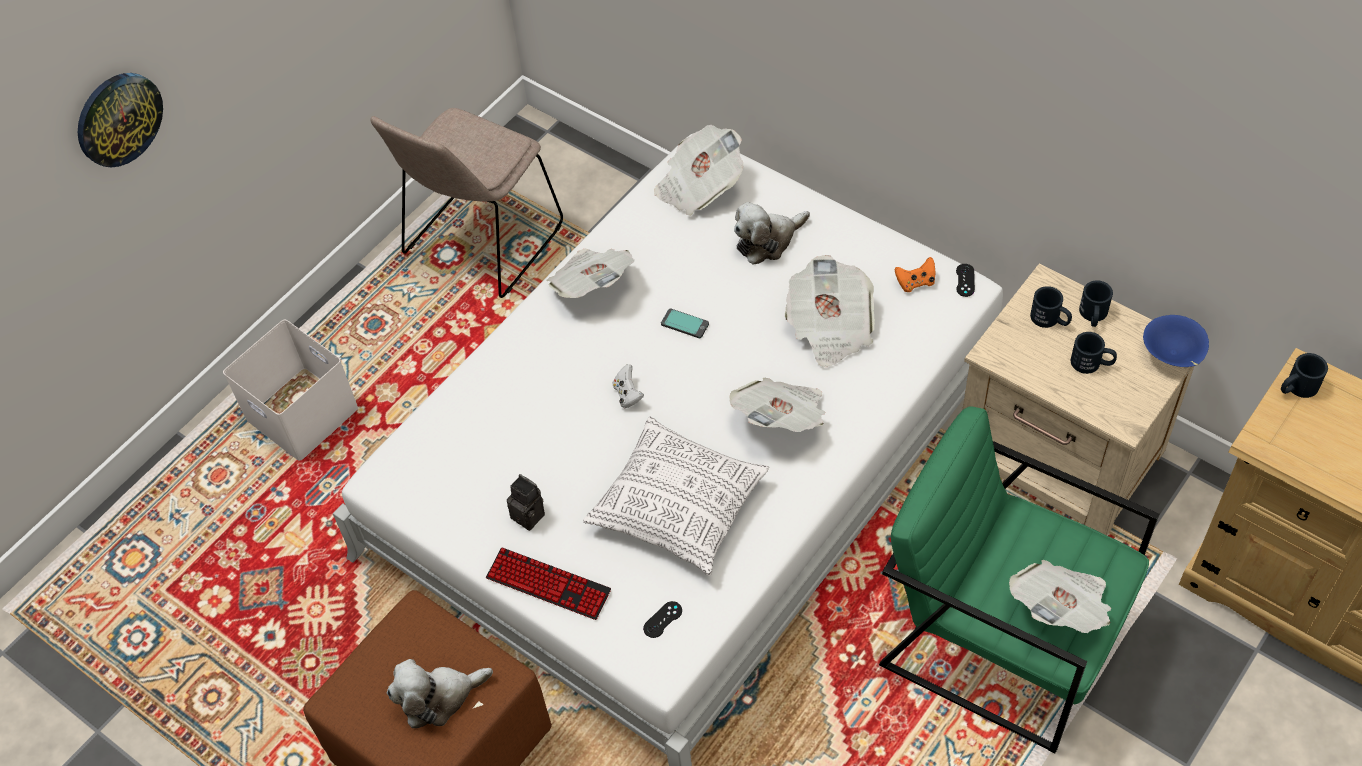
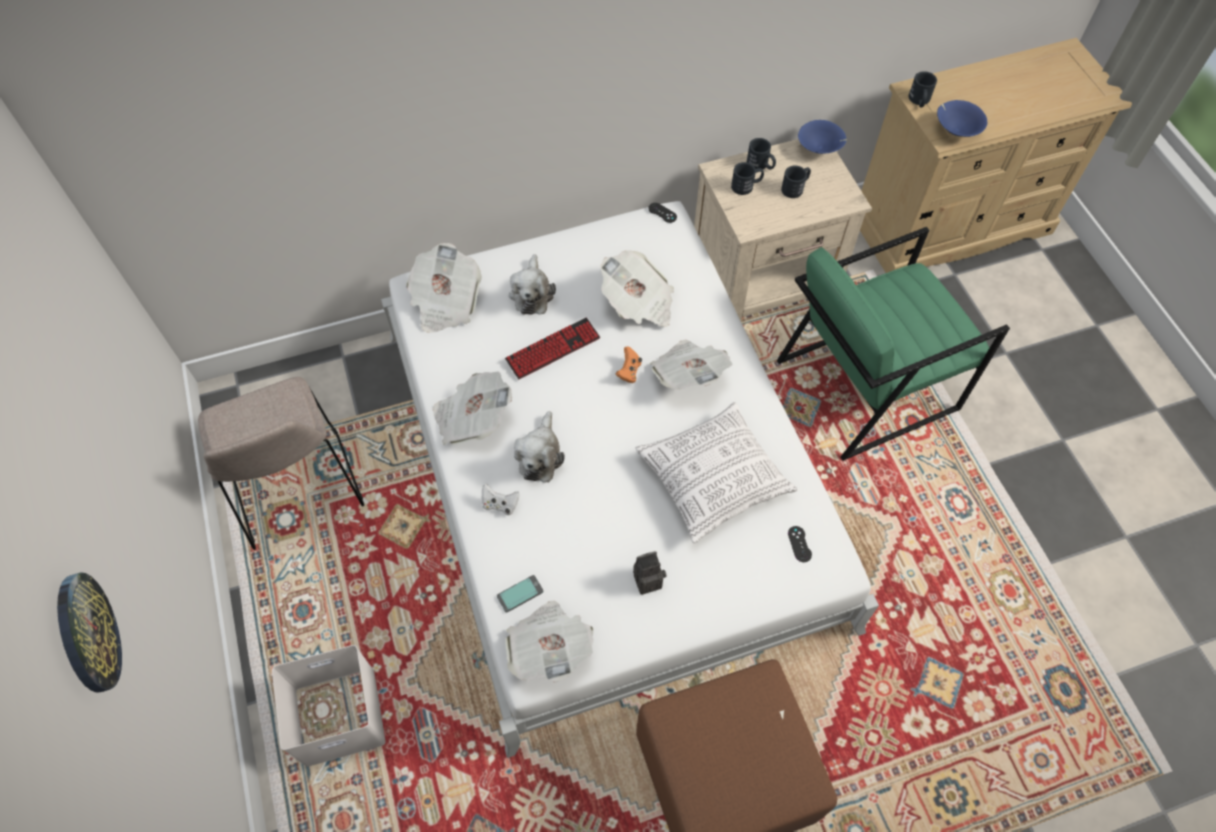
camera: 60 degrees left, 5 degrees up
(438, 697) = (758, 739): plush toy -> plush toy (540, 455)
(548, 584) = (718, 602): keyboard -> keyboard (553, 349)
(628, 394) = (593, 453): white game controller -> white game controller (500, 504)
(685, 324) = (561, 382): phone -> phone (520, 593)
(915, 282) = (642, 237): orange game controller -> orange game controller (629, 371)
(1061, 608) = (934, 322): newspaper -> newspaper (549, 647)
(1284, 445) = (955, 131): none -> blue bowl

